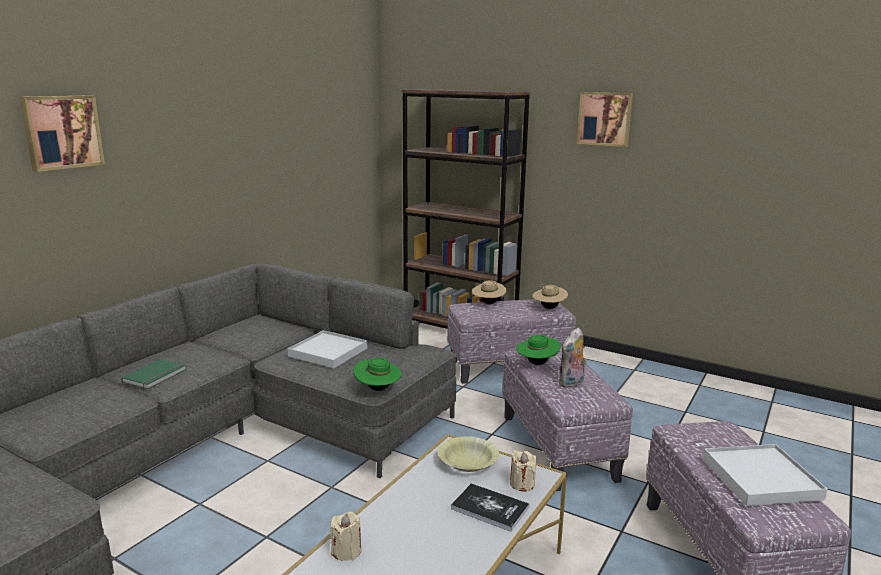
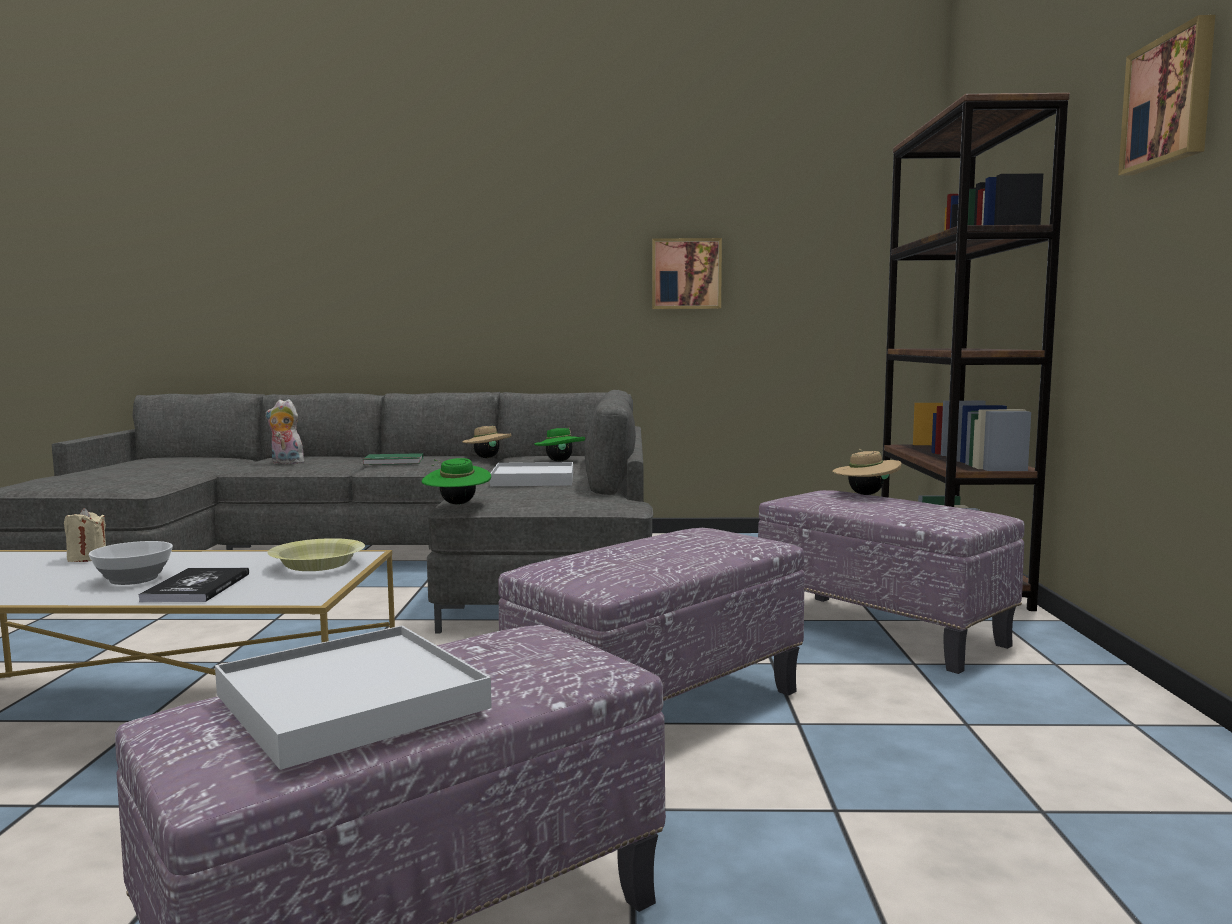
camera: 60 degrees right, 10 degrees down
(62, 132) = (413, 213): picture -> picture (686, 274)
(443, 532) = (132, 580): none -> bowl
(522, 484) = (273, 592): beige candle -> none
(537, 363) = (666, 536): green hat -> green hat (560, 461)
(549, 308) = (943, 515): beige hat -> beige hat (487, 457)
(571, 383) = (619, 557): plush toy -> plush toy (285, 463)

